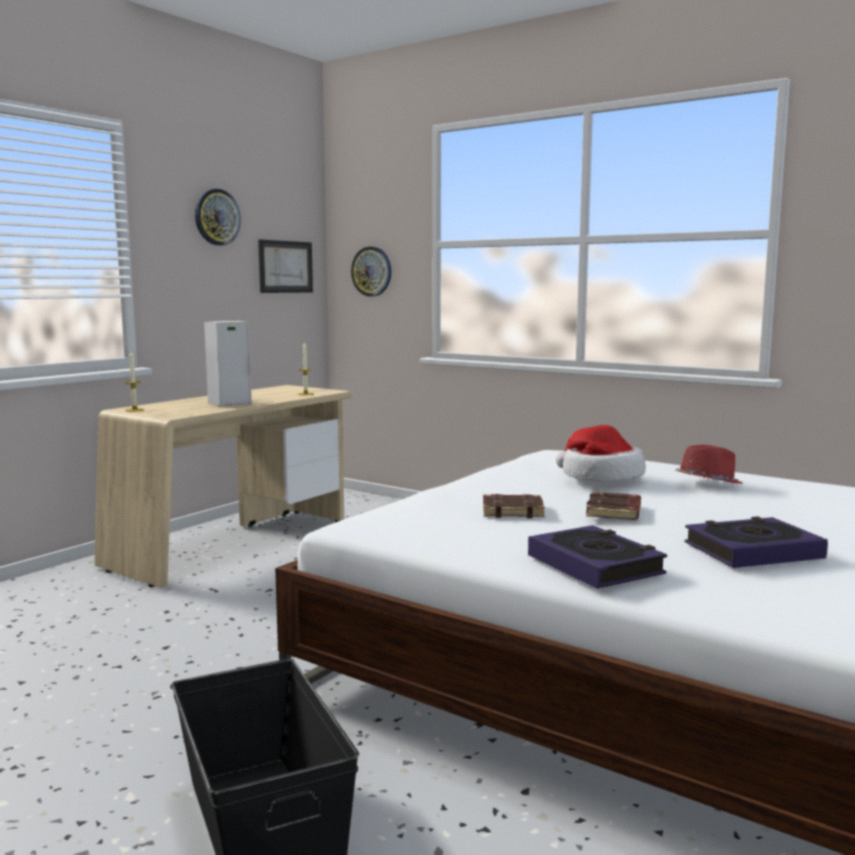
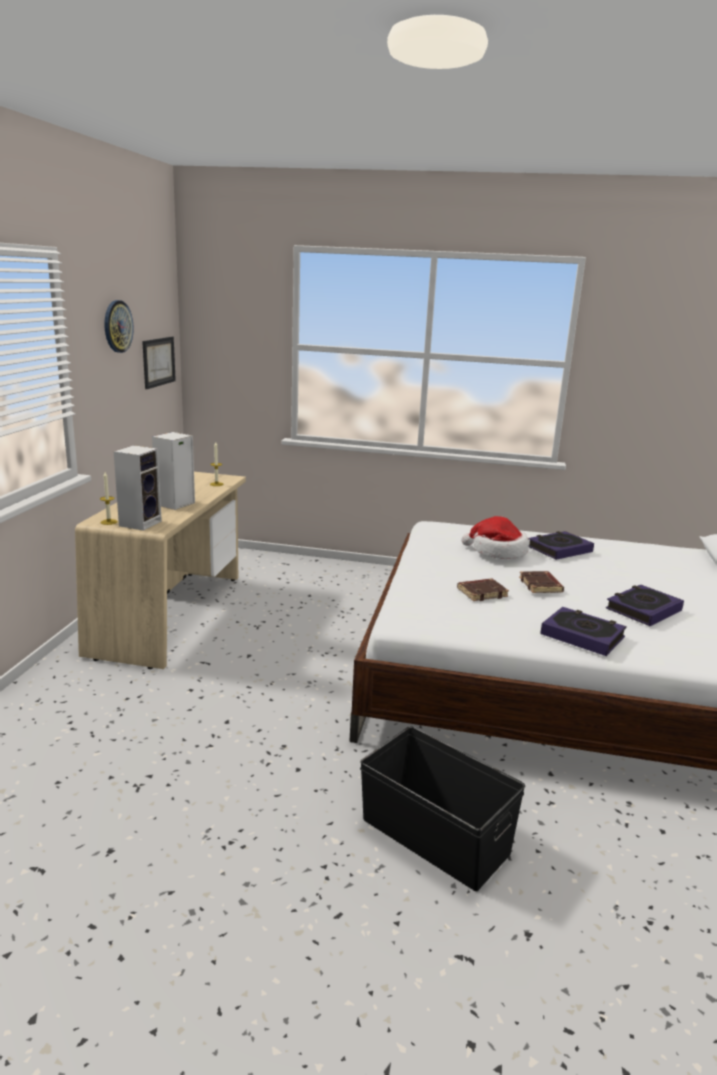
camera: 25 degrees left, 10 degrees up
(163, 412) = (140, 523): none -> speaker
(372, 271) = (230, 364): wall clock -> none
(707, 483) = (559, 549): red hat -> book

